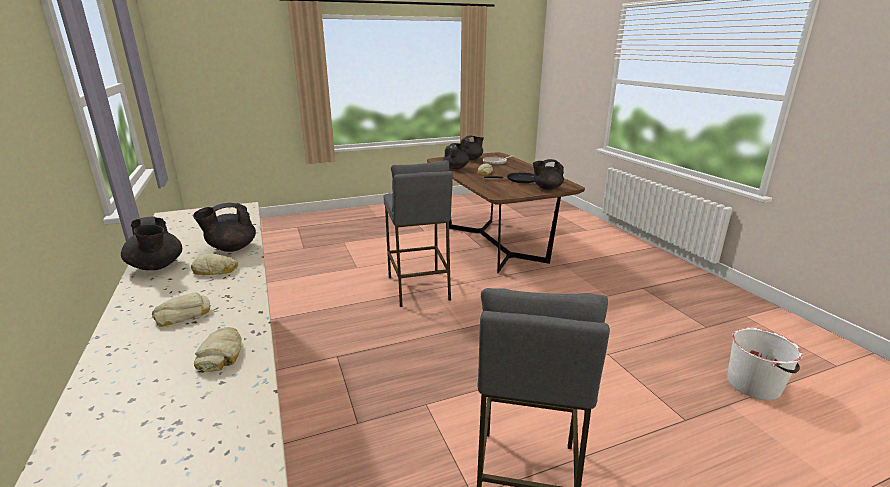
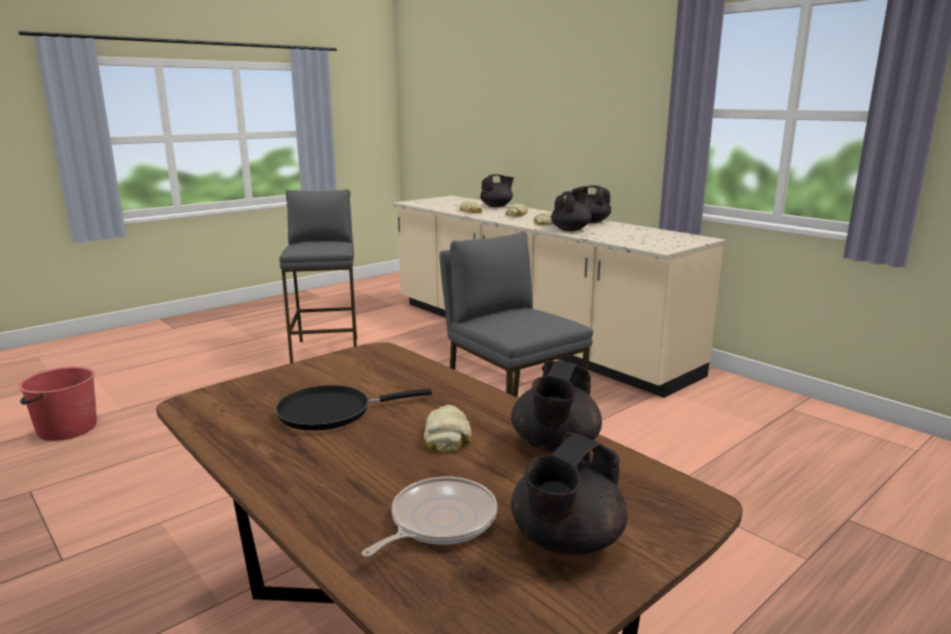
camera: 160 degrees right, 5 degrees down
(547, 188) = (262, 389): black teapot -> black teapot (497, 206)
(754, 385) = (66, 429): white bucket -> red bucket

